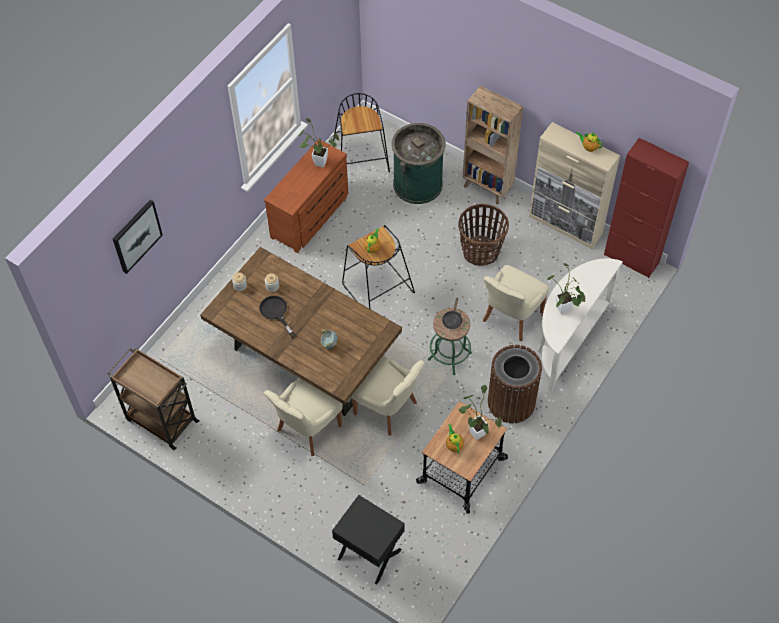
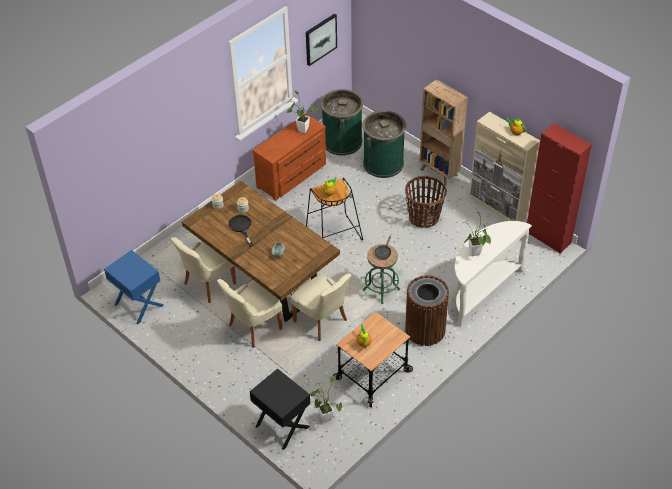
camera: 10 degrees right, 10 degrees down
(136, 236) = (138, 145): picture -> picture (320, 39)
(160, 420) = (138, 305): brown cart -> blue nightstand
(362, 160) = (342, 141): black stool -> green trash can
(475, 431) = (384, 335): potted plant -> potted plant (325, 416)
(511, 317) = (438, 268): beige chair -> beige chair (208, 284)

